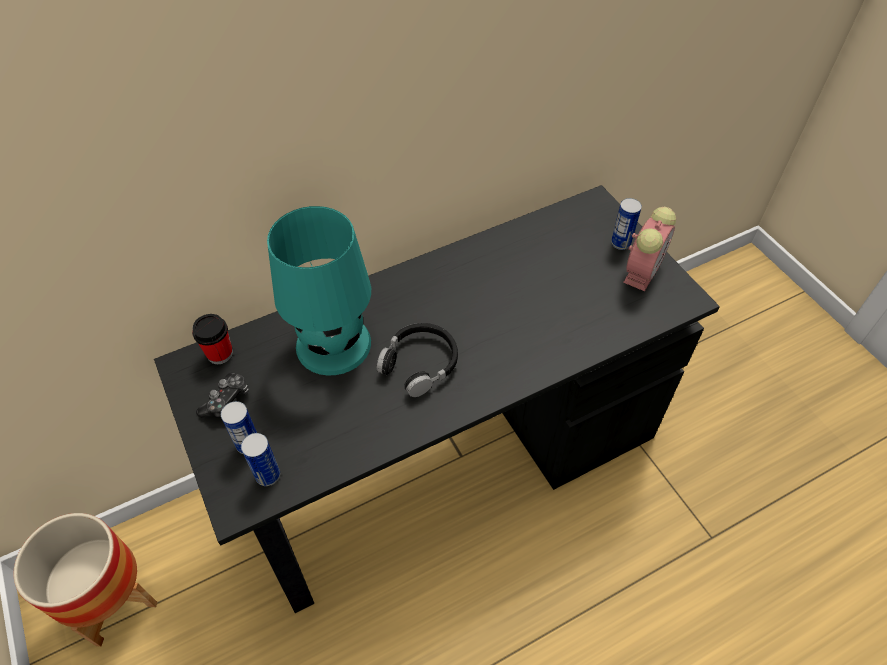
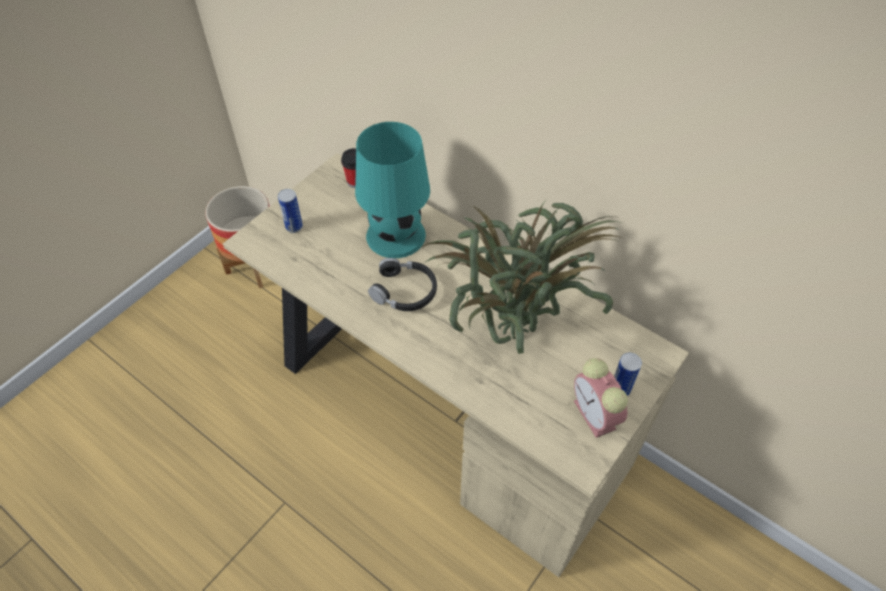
camera: 65 degrees right, 0 degrees up
(226, 401) = (321, 201): game controller -> none
(268, 475) = (276, 246): can -> none
(444, 462) = (443, 410): black desk -> beige desk
(521, 294) = (511, 333): none -> potted plant
(642, 270) = (596, 416): alarm clock -> alarm clock turned 60 degrees clockwise

